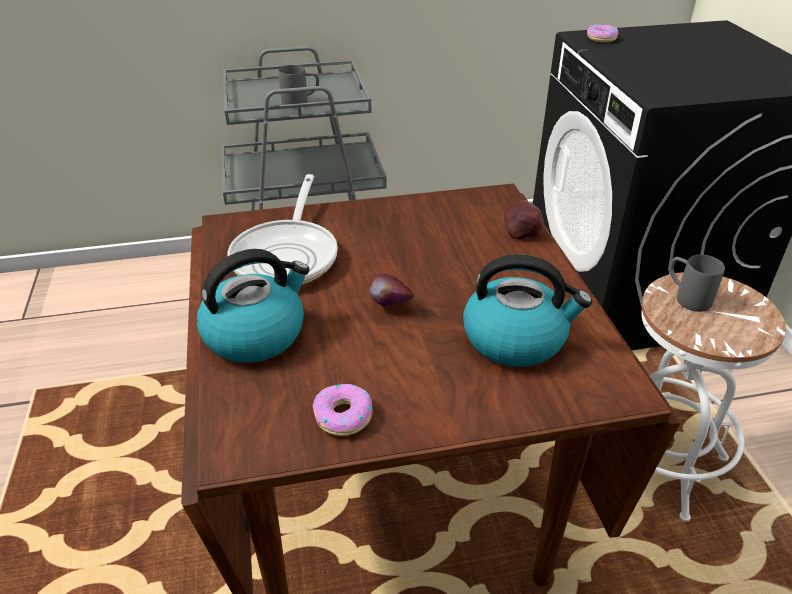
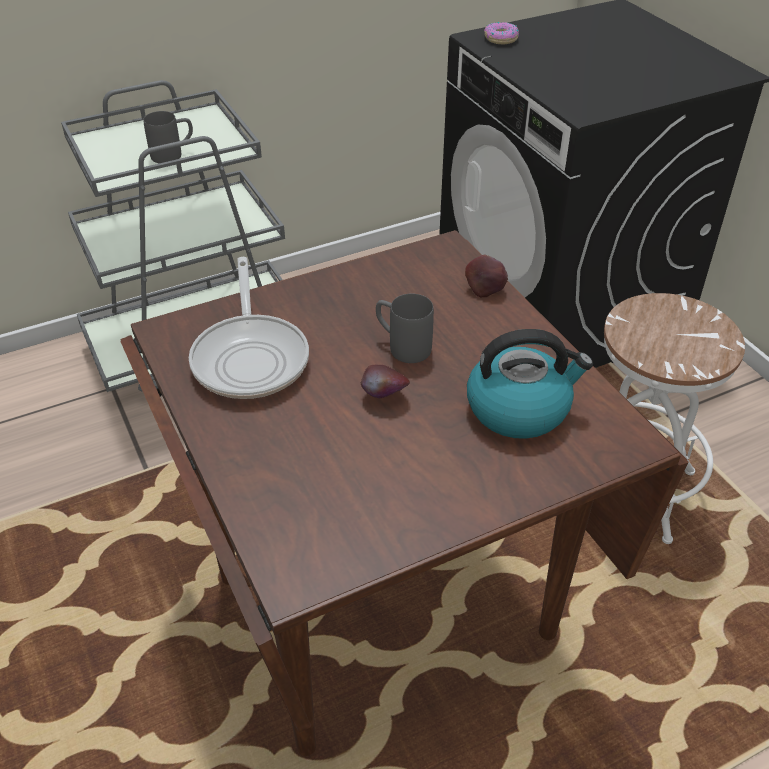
camera: 15 degrees left, 5 degrees up
(256, 334) = (257, 453): kettle -> none
(343, 416) = (384, 522): donut -> none
(686, 297) = (646, 323): grey mug -> grey mug (402, 346)

